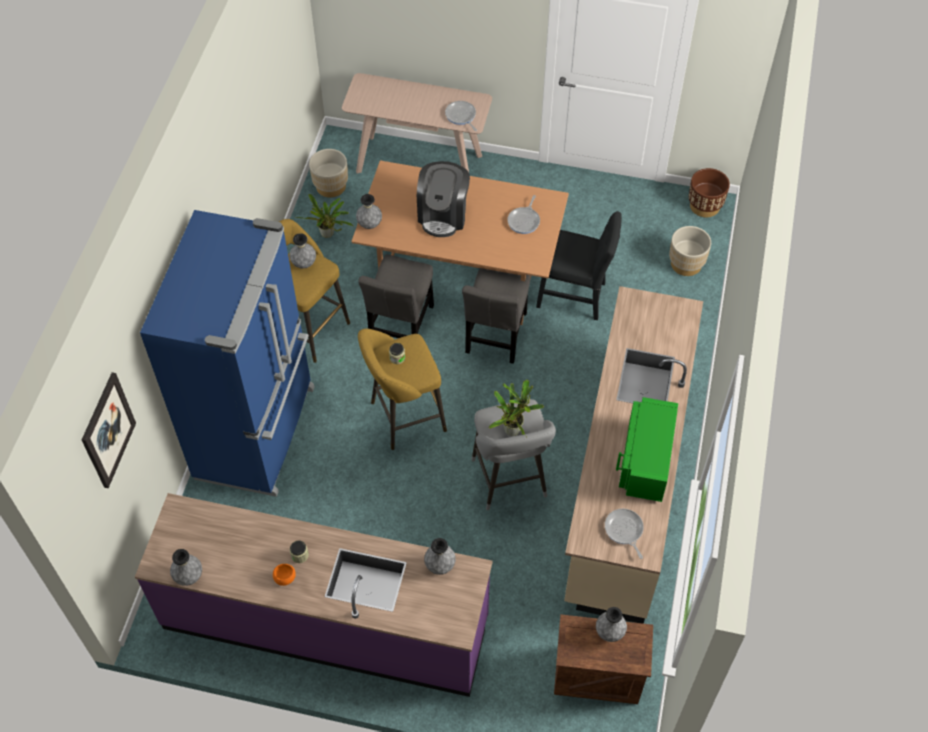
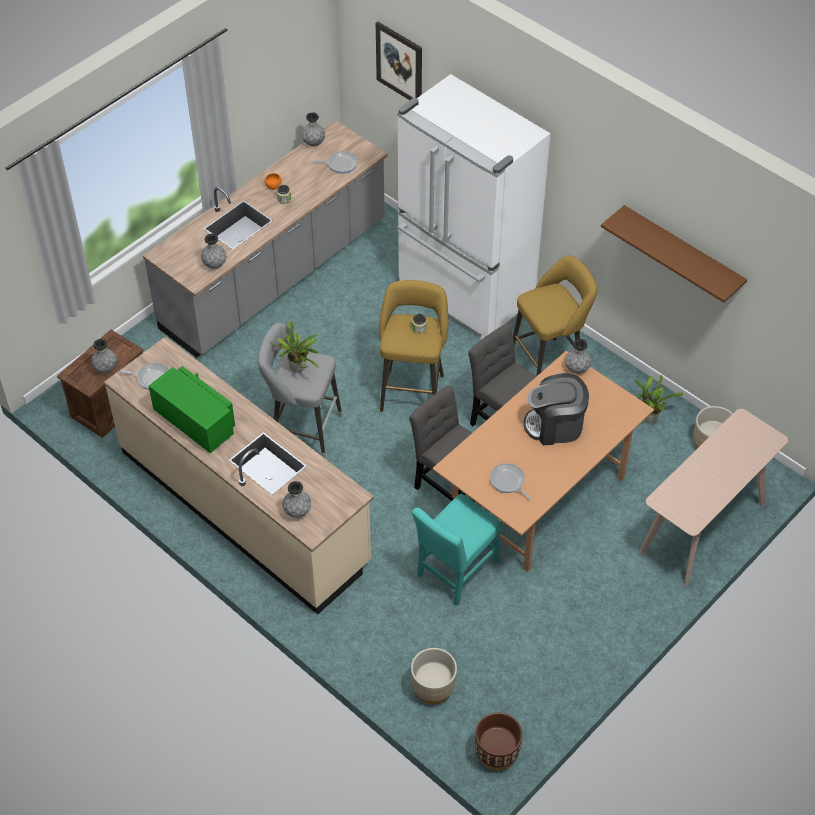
camera: 120 degrees right, 5 degrees down
(256, 116) = (682, 252): none -> brown shelf
(258, 432) = (464, 297): blue fridge -> white fridge
(304, 264) = (559, 309): grey vase -> grey vase (297, 512)
(326, 622) = (275, 276): purple counter -> grey counter
(443, 214) = (555, 425): coffee machine -> coffee machine turned 45 degrees counterclockwise
(461, 116) = (677, 496): frying pan -> frying pan (340, 164)
(575, 296) = (455, 572): black chair -> turquoise chair

